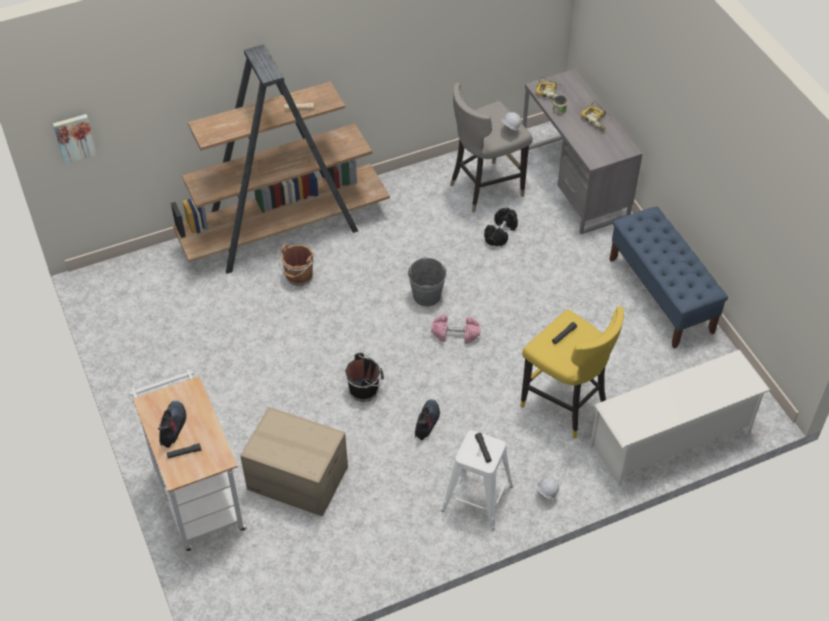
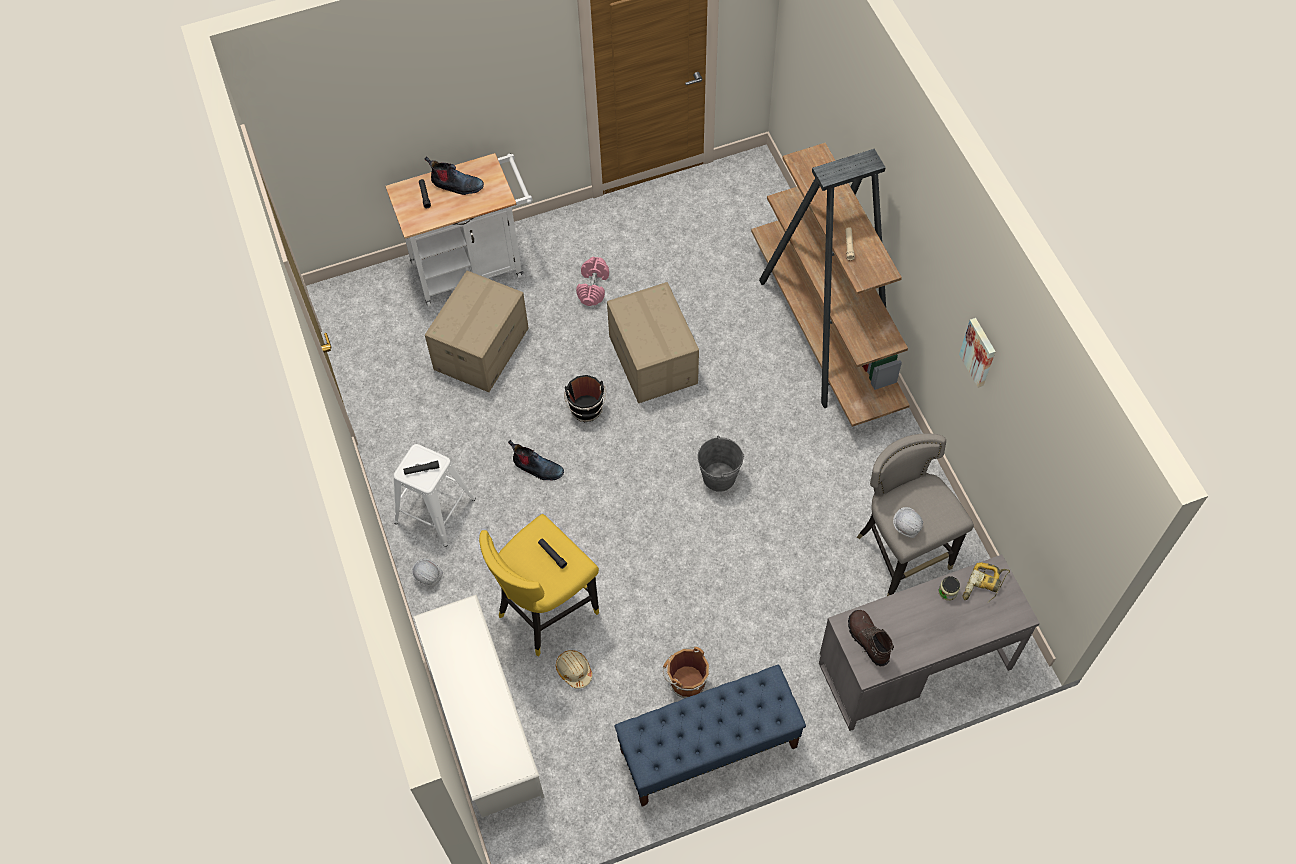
camera: 95 degrees right, 10 degrees up
(74, 137) = (794, 45): picture -> picture (979, 352)
(298, 277) = (752, 348): brown bucket -> brown bucket (685, 681)
(310, 344) = (654, 360): none -> cardboard box
(455, 334) = (658, 503): pink dumbbell -> pink dumbbell (593, 287)
(500, 233) = (820, 566): black dumbbell -> none
(597, 119) = (930, 639): power drill -> none
(604, 150) = (867, 640): none -> brown boot
(614, 382) = (574, 670): none -> beige hard hat

